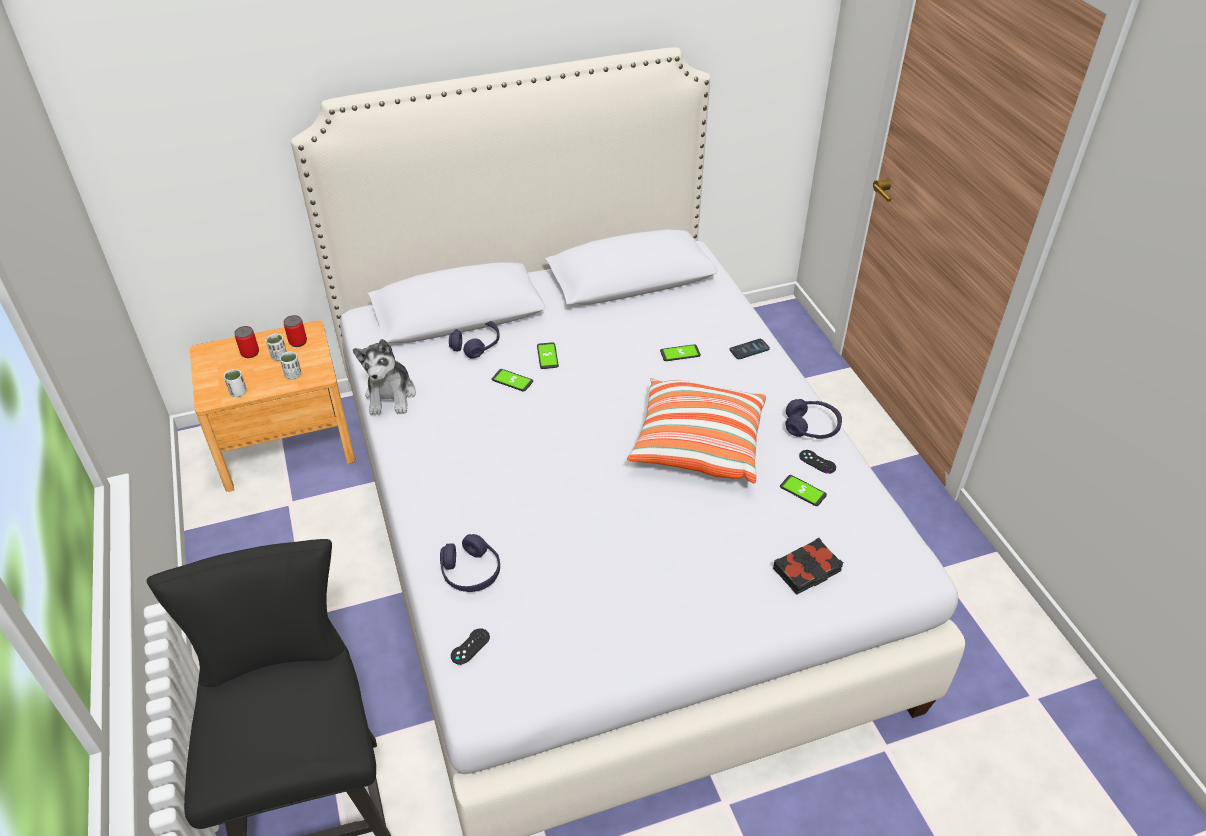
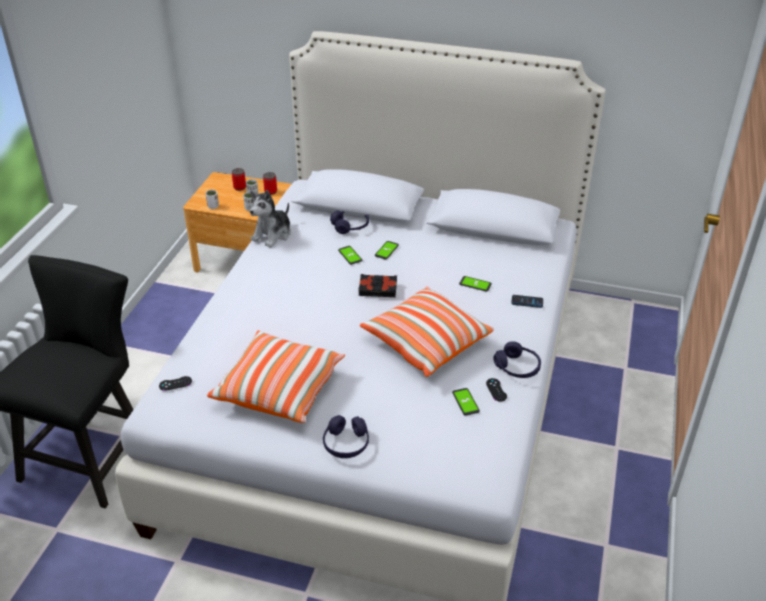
camera: 35 degrees right, 5 degrees down
(471, 572) = (216, 347): purple headphones -> purple headphones (346, 444)
(600, 583) = (279, 389): none -> pillow
(807, 570) = (414, 448): black book -> black book (378, 289)

